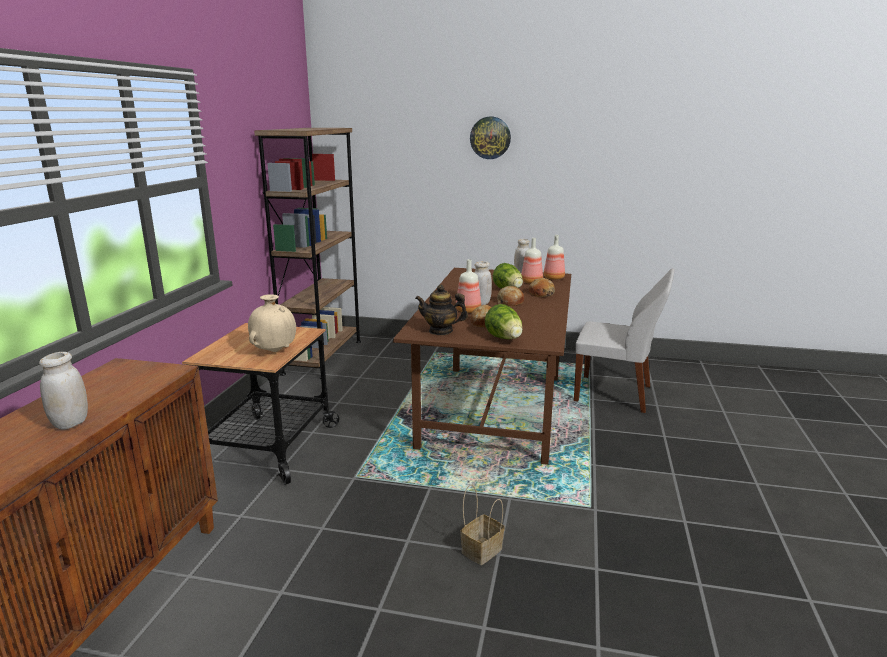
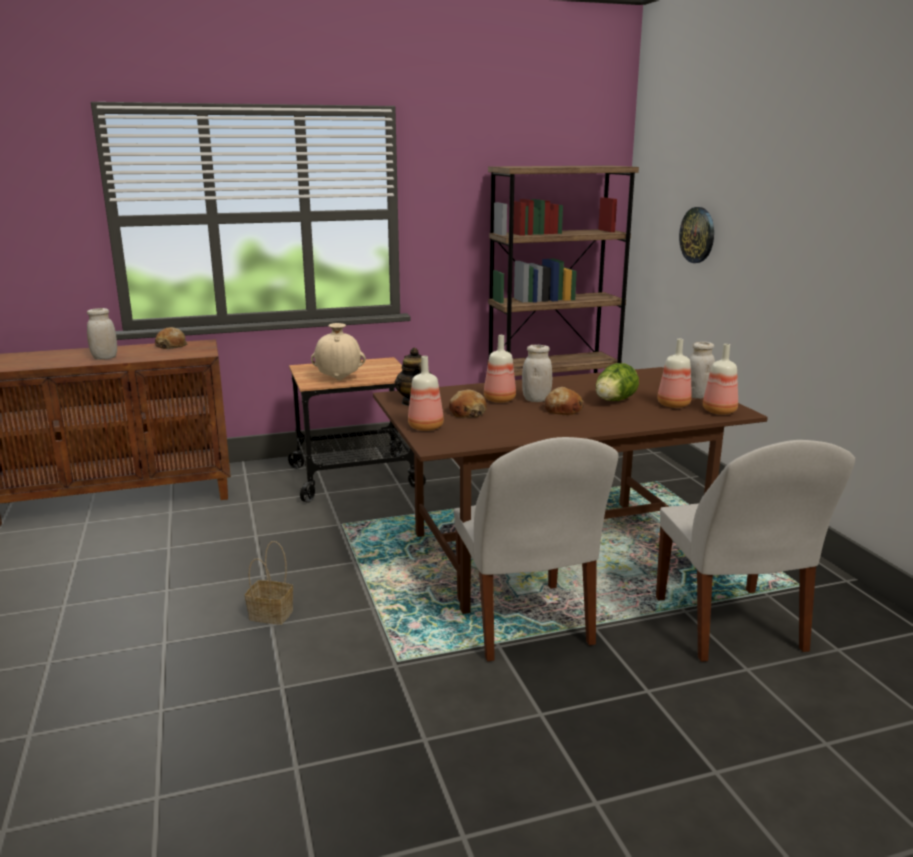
camera: 60 degrees right, 0 degrees up
(490, 138) = (777, 187): wall clock -> wall clock (698, 235)
(505, 338) = (427, 427): lettuce -> bottle
(541, 293) = (628, 416): bread -> bread (171, 345)
(573, 448) = (524, 624): none -> white chair

